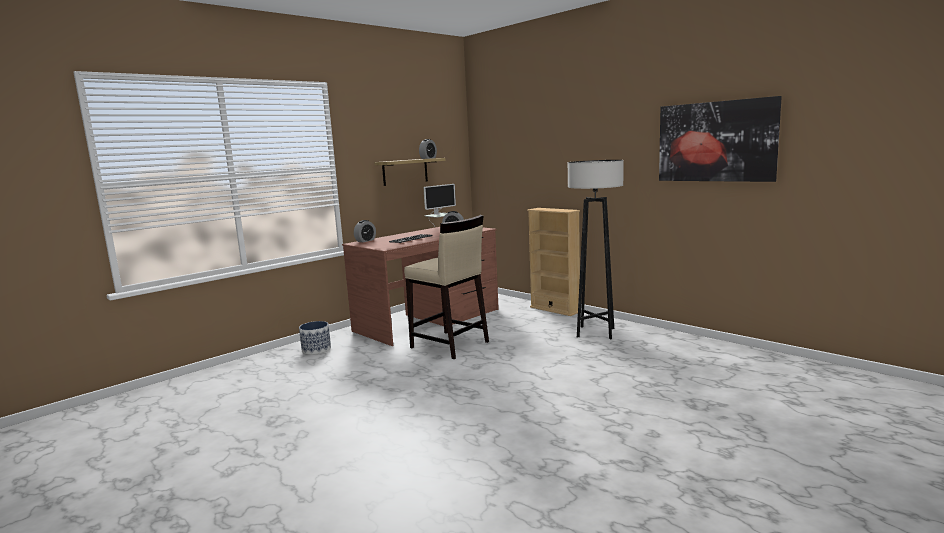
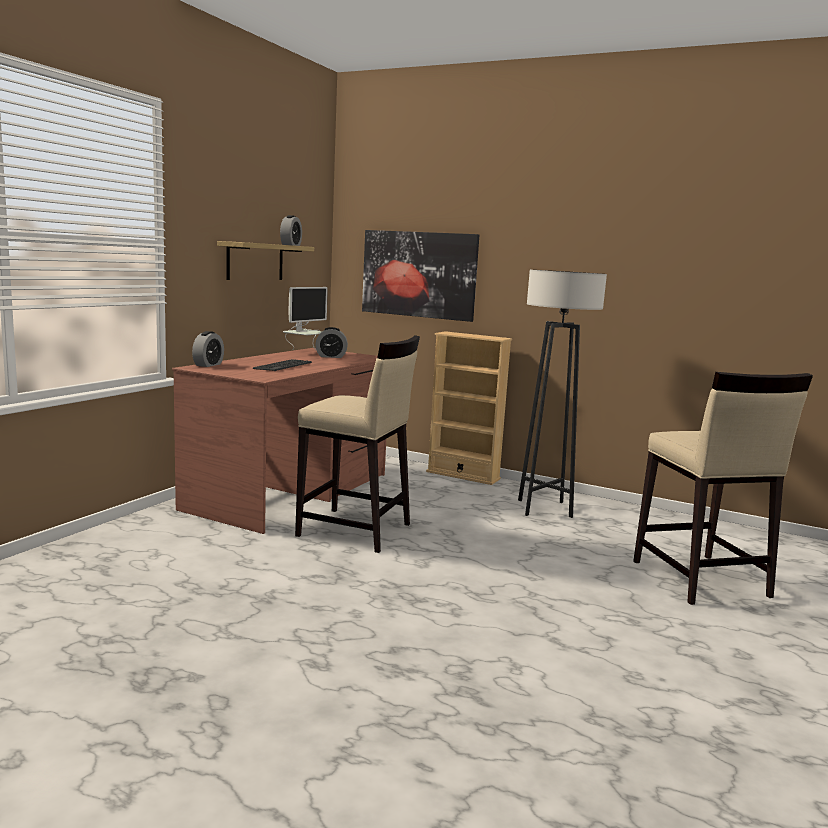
camera: 20 degrees left, 0 degrees up
(316, 350) = (135, 543): planter -> none
(671, 384) = (700, 579): none -> beige stool
(716, 141) = (719, 261): picture -> picture (419, 274)

